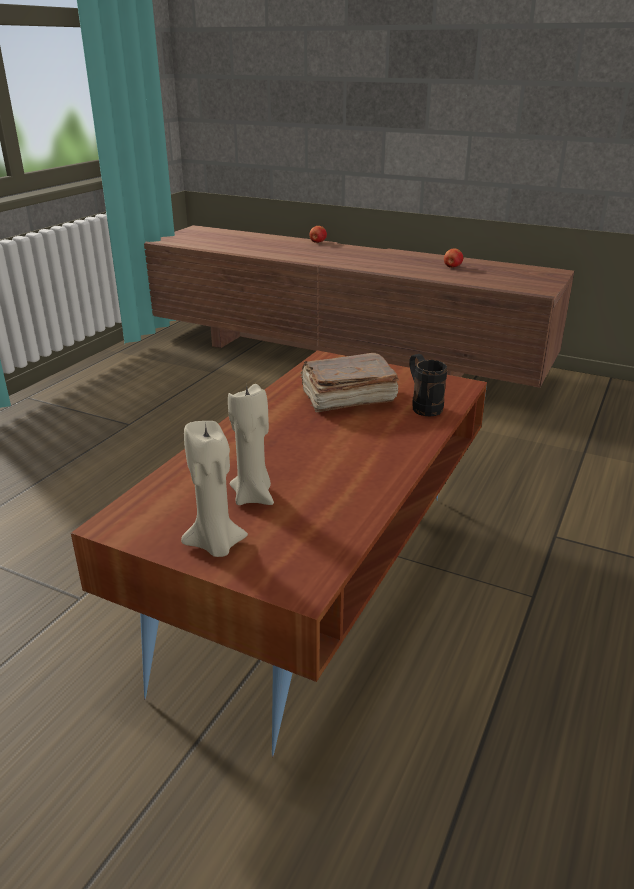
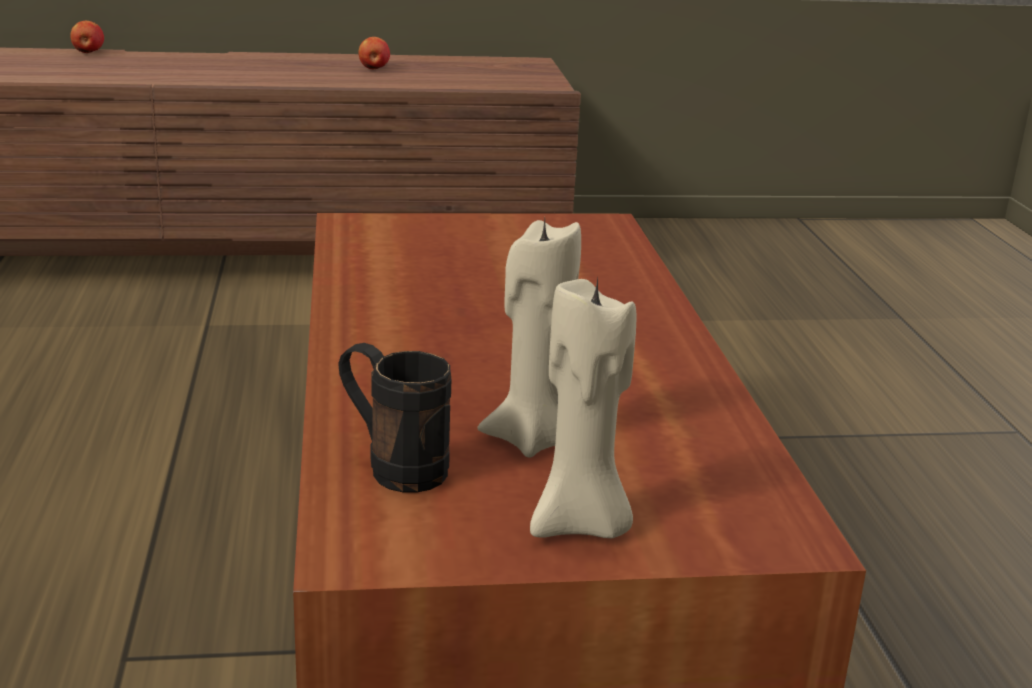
camera: 35 degrees left, 5 degrees down
(346, 398) = (467, 270): brown book -> none
(423, 406) = (594, 260): black mug -> black mug (393, 467)

